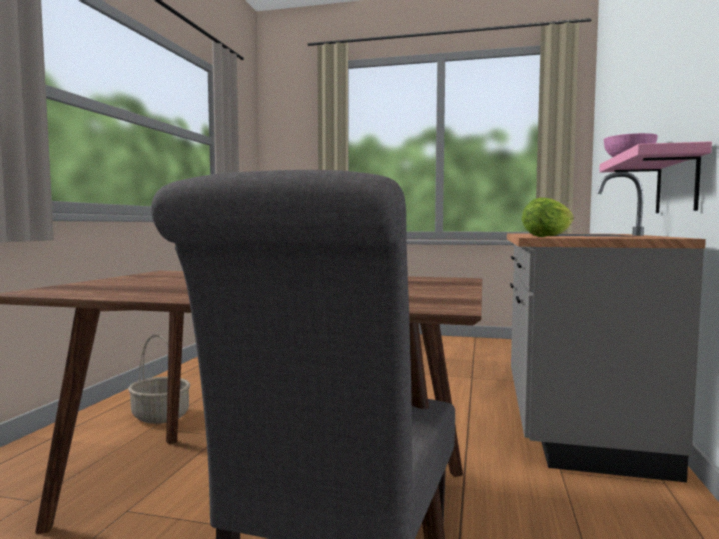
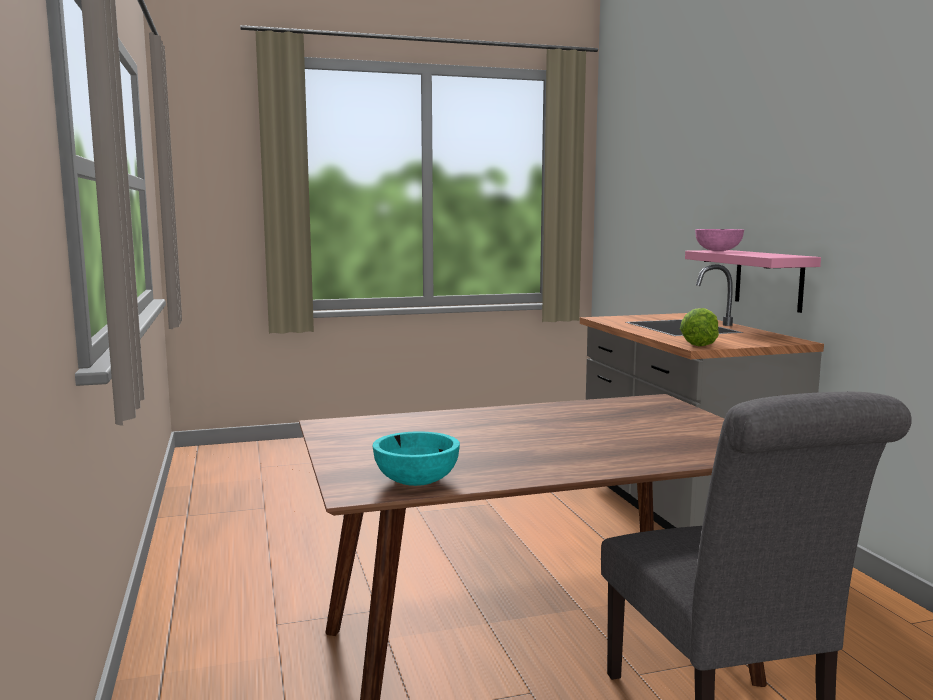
camera: 30 degrees left, 5 degrees up
(87, 292) = (417, 481): none -> turquoise bowl
(159, 416) = (260, 607): basket -> none

